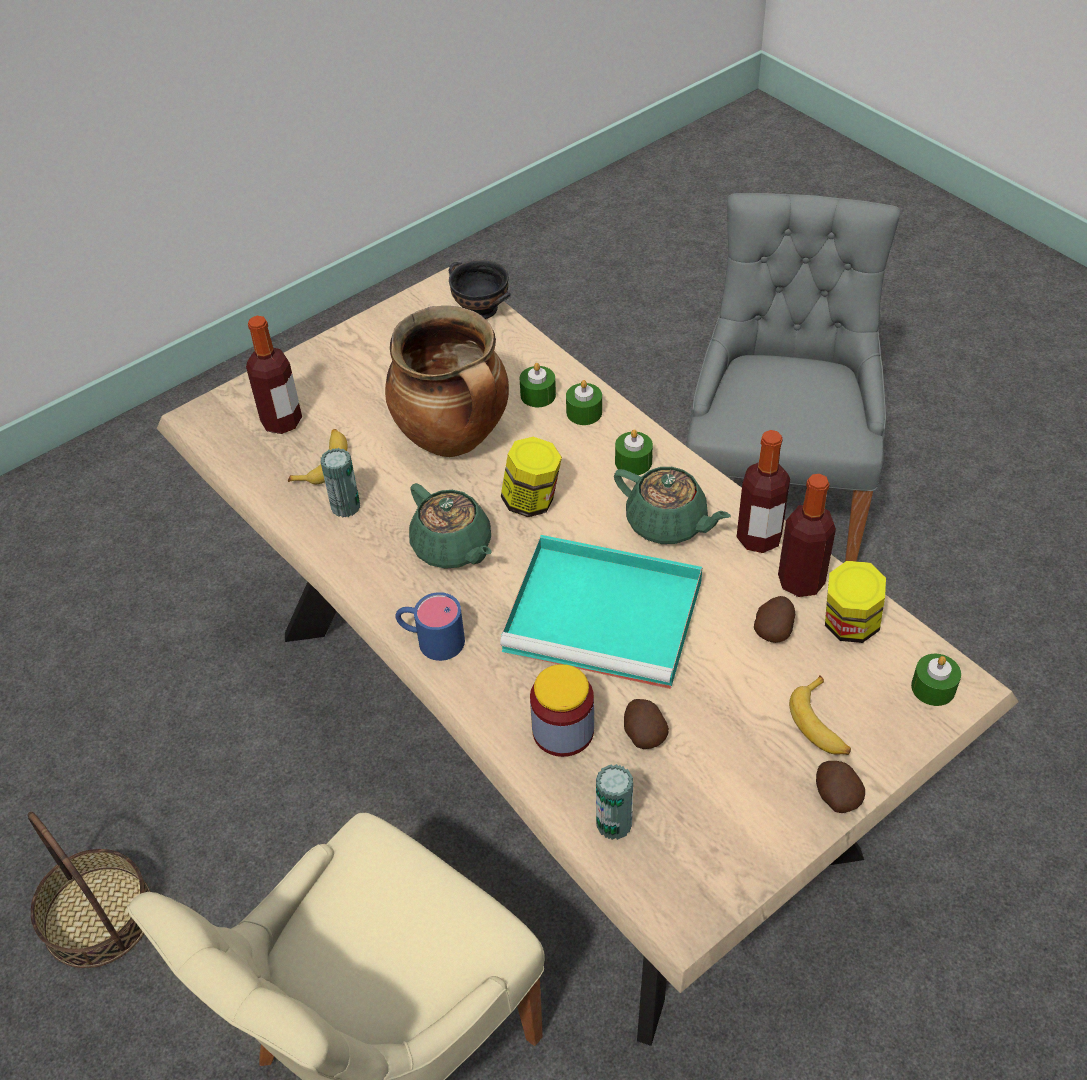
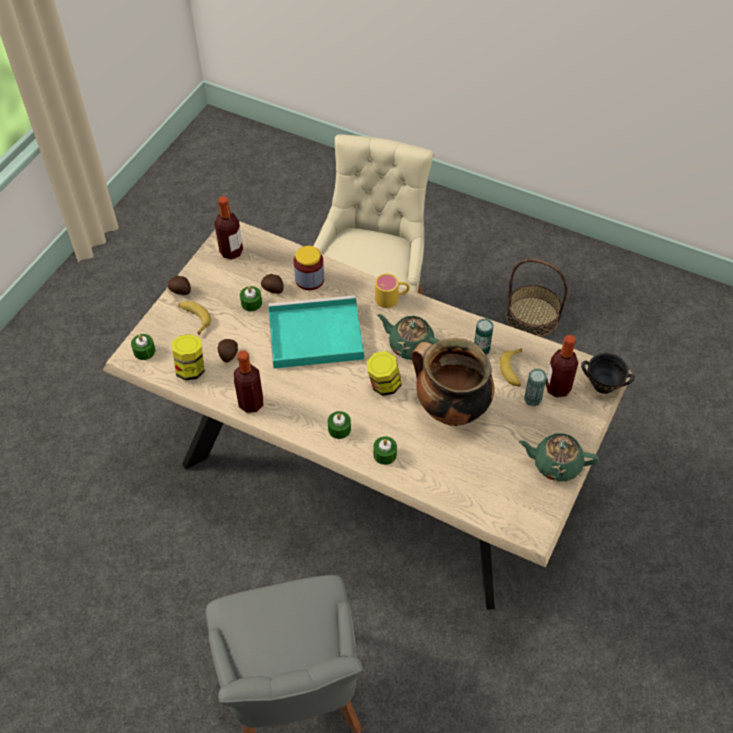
camera: 155 degrees right, 5 degrees up
(431, 639) = (392, 298): blue mug -> yellow mug
(481, 308) = (499, 518): black bowl -> black bowl (604, 385)
(538, 395) = (419, 458): green candle -> green candle (251, 303)
(614, 824) = (271, 252): can -> can (532, 399)
(668, 523) = (303, 396): green teapot -> green teapot (556, 464)
(801, 581) = (221, 385): bottle -> bottle (231, 252)

